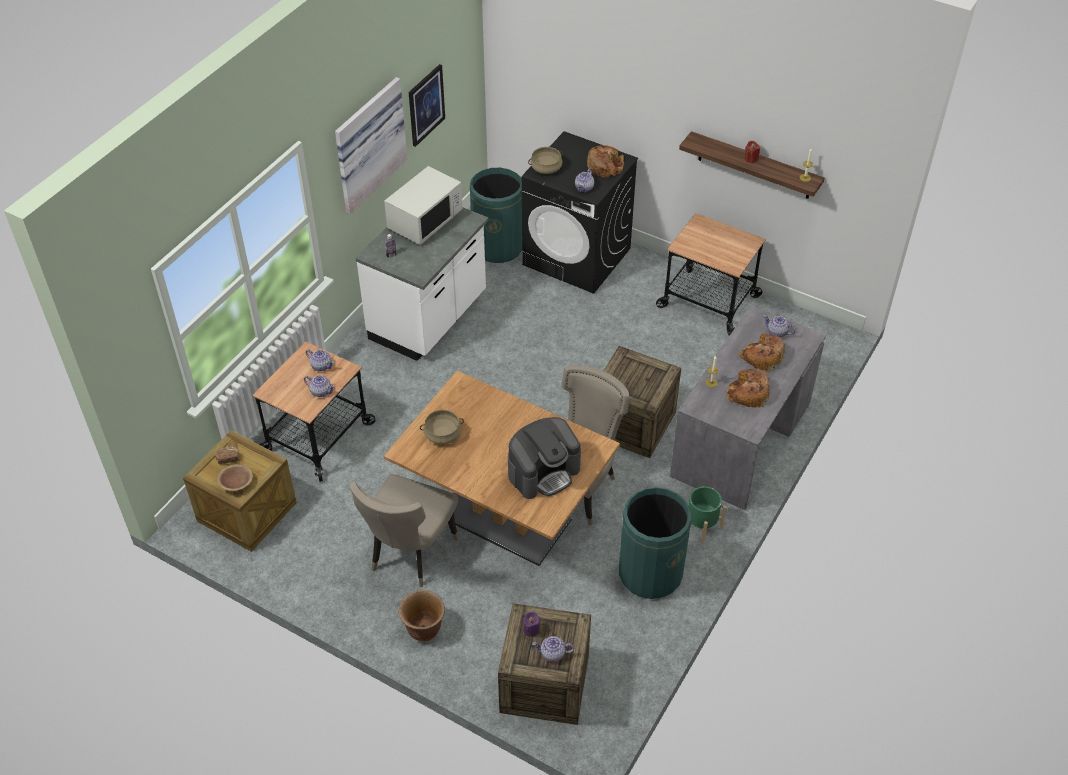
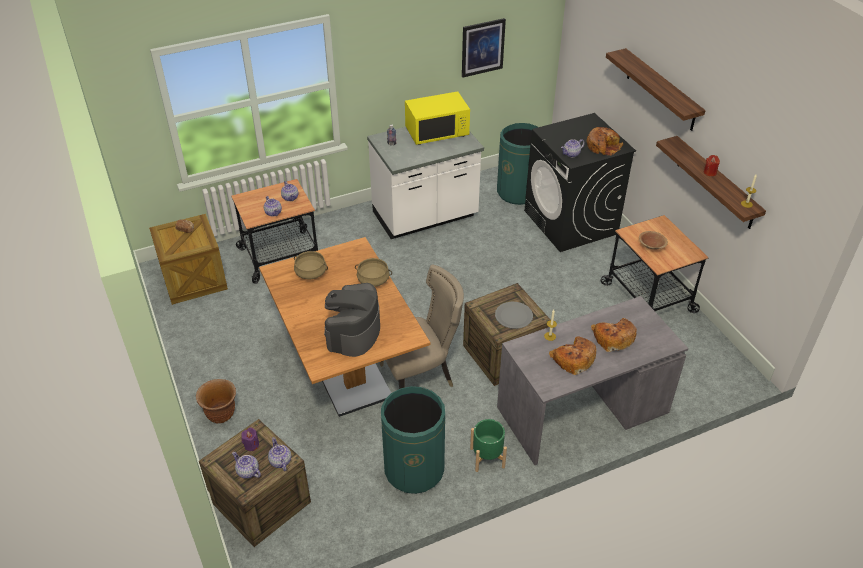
camera: 35 degrees right, 5 degrees down
(236, 483) = (174, 246): brown bowl -> brown bowl (651, 246)
(367, 144) = (408, 51): picture -> none
(409, 555) = (261, 360): beige chair -> none
(425, 221) = (437, 132): white microwave -> yellow microwave
(543, 472) = (353, 333): coffee machine -> coffee machine turned 105 degrees clockwise
(546, 168) = (555, 131): beige cooking pot -> beige cooking pot (373, 280)
(645, 380) = (513, 316): none -> grey plate
(658, 91) = (661, 90): none -> shelf
(777, 332) = (644, 326): teapot -> teapot (280, 461)

